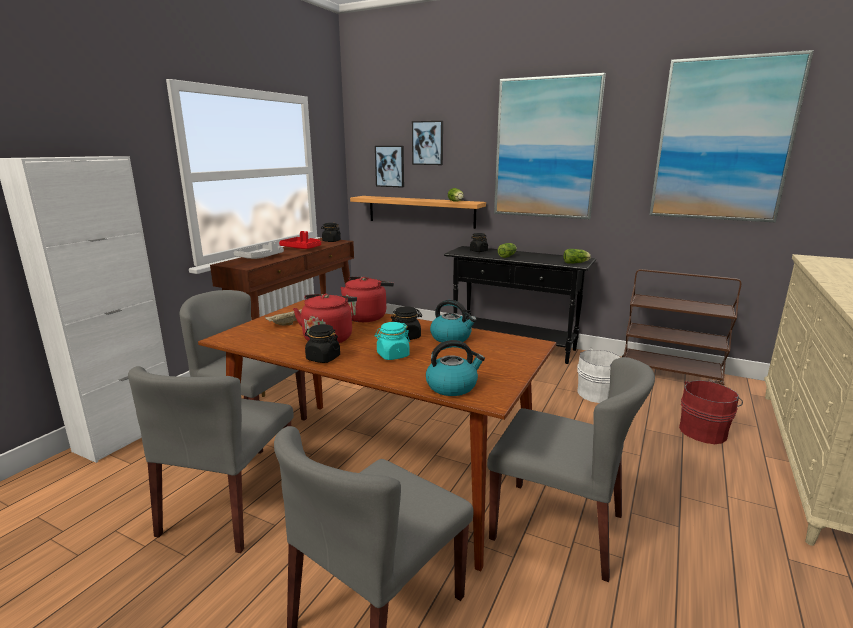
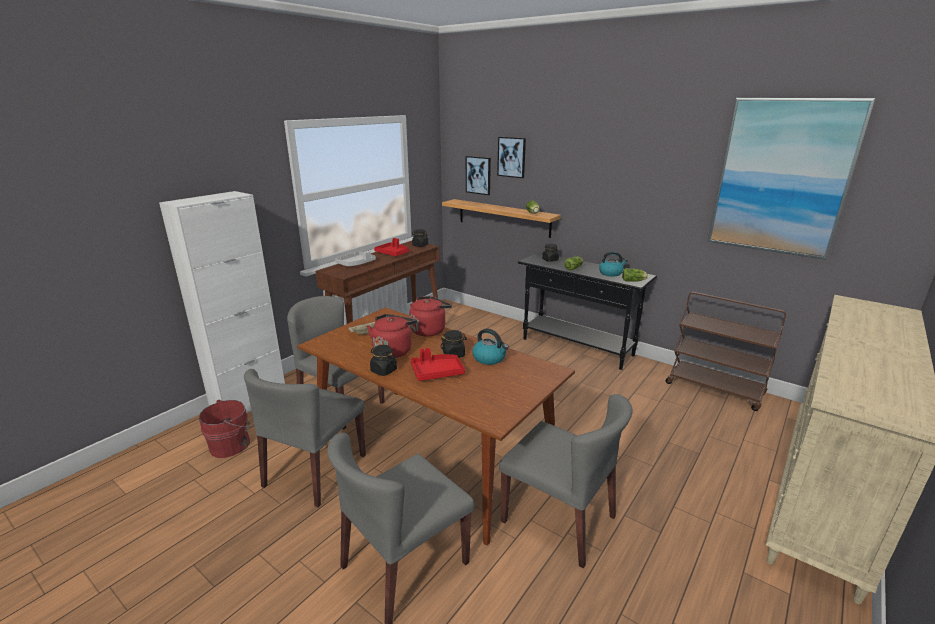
camera: 10 degrees right, 5 degrees up
(392, 355) = (437, 372): turquoise jar -> red tray
(452, 386) = (471, 407): kettle -> kettle (611, 273)
(546, 149) = (616, 171): picture -> none
(598, 393) = (638, 403): white bucket -> none
(704, 431) = (722, 449): red bucket -> red bucket (232, 444)

